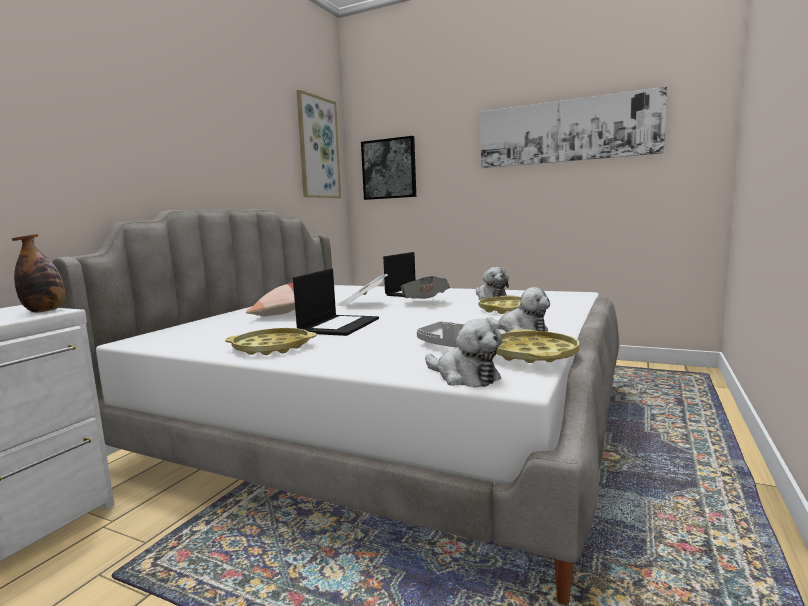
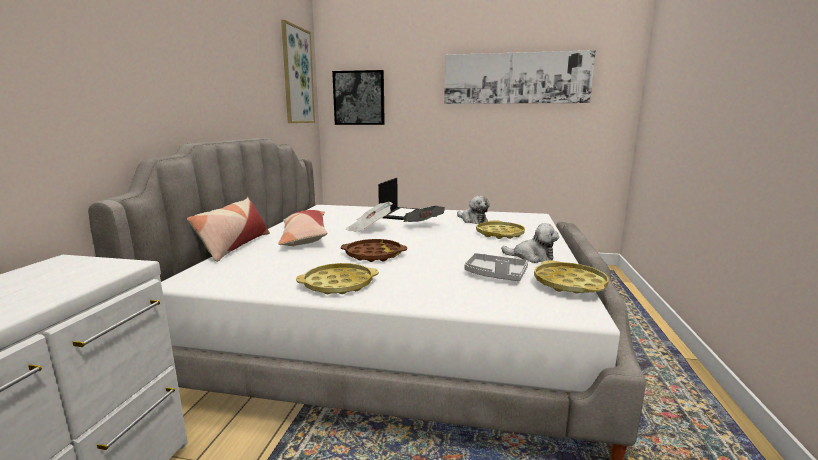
camera: 15 degrees left, 5 degrees up
(45, 311) = (113, 265): bottle -> none
(212, 316) = (235, 246): none -> pillow
(339, 325) = (374, 255): laptop -> brown tray
(464, 377) = (538, 310): plush toy -> none

